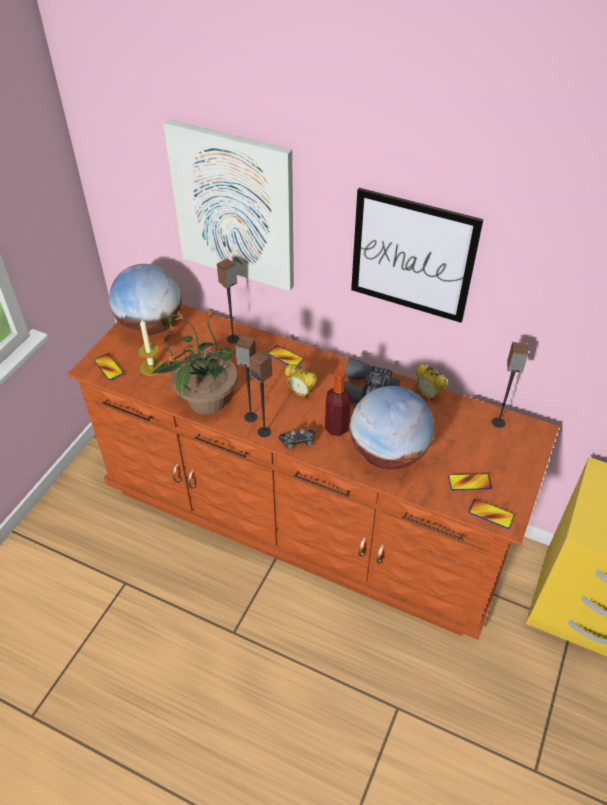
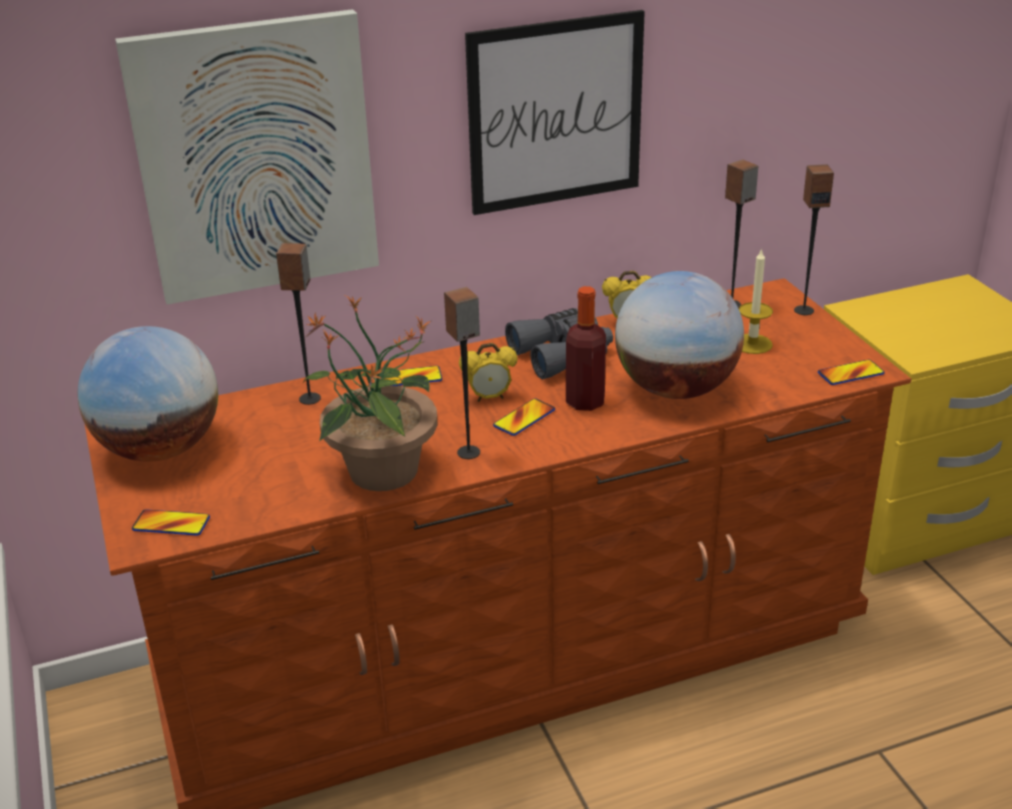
camera: 45 degrees left, 15 degrees down
(151, 367) = (241, 486): candle -> candle (752, 344)
(264, 432) = (510, 454): speaker -> speaker (803, 310)
(298, 442) = (565, 439): game controller -> none
(469, 482) = (790, 363): phone -> phone (524, 418)

